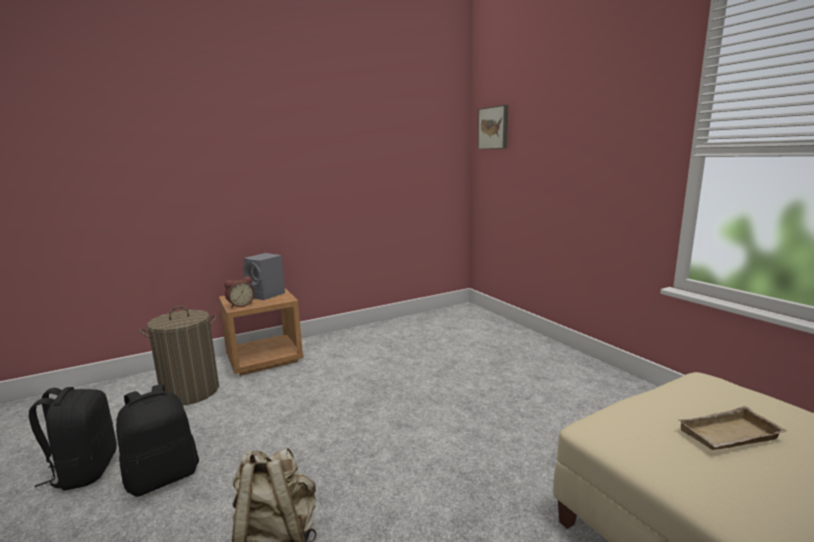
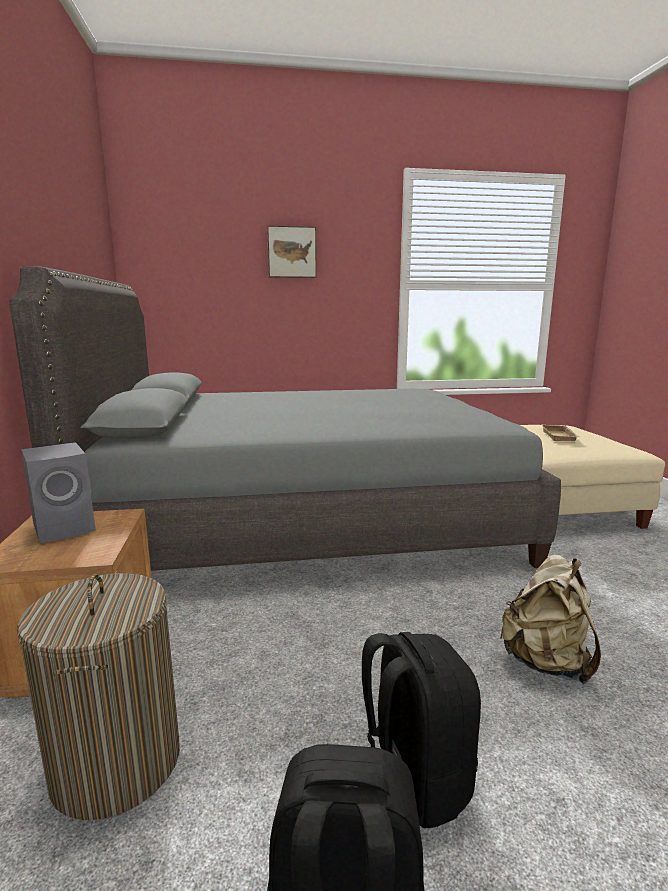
camera: 70 degrees left, 0 degrees up
(240, 305) = (84, 551): alarm clock -> none
(462, 371) = (305, 519): none -> grey bed
(494, 128) = (166, 251): picture -> picture (292, 252)

